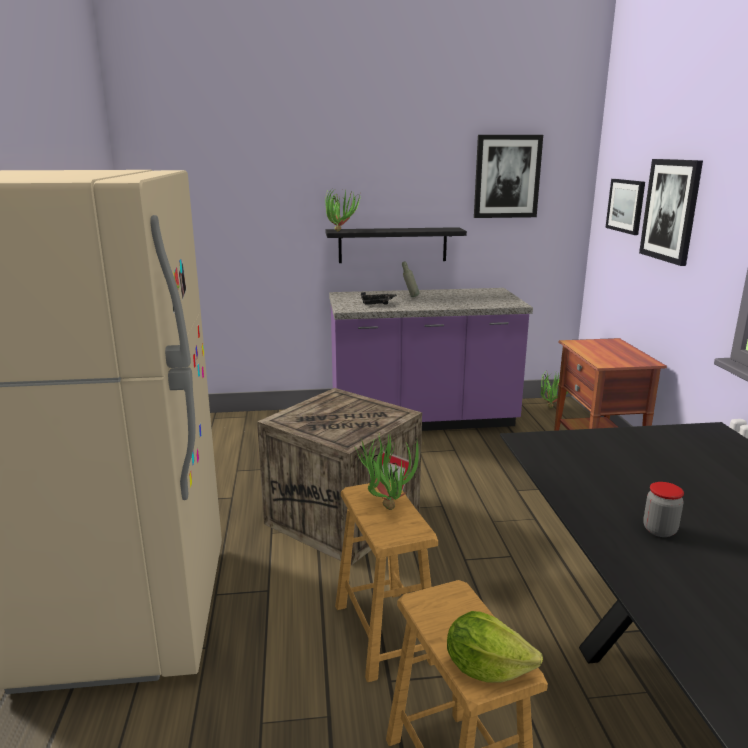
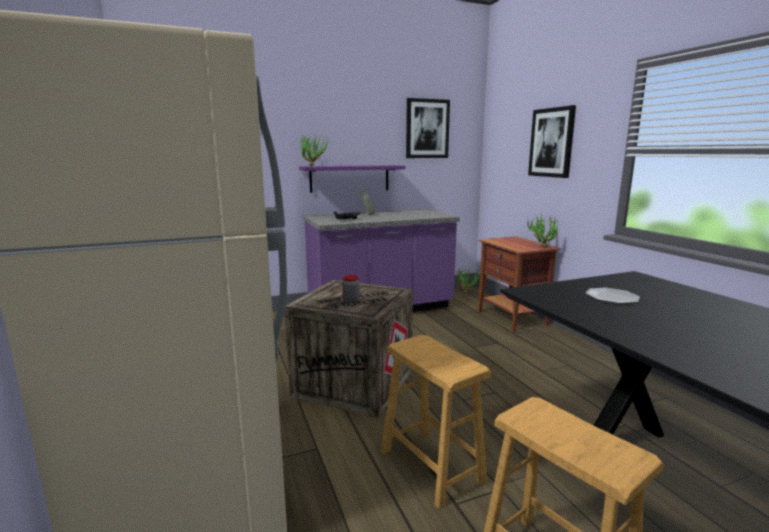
camera: 15 degrees left, 5 degrees down
(387, 503) = (433, 351): potted plant -> potted plant (541, 247)
(392, 245) = (350, 178): black shelf -> purple shelf
(486, 668) = (612, 460): lettuce -> none
(626, 206) = (512, 145): picture -> none
(638, 463) = (611, 297): none -> plate
(659, 530) = (672, 334): jar -> jar (351, 300)

